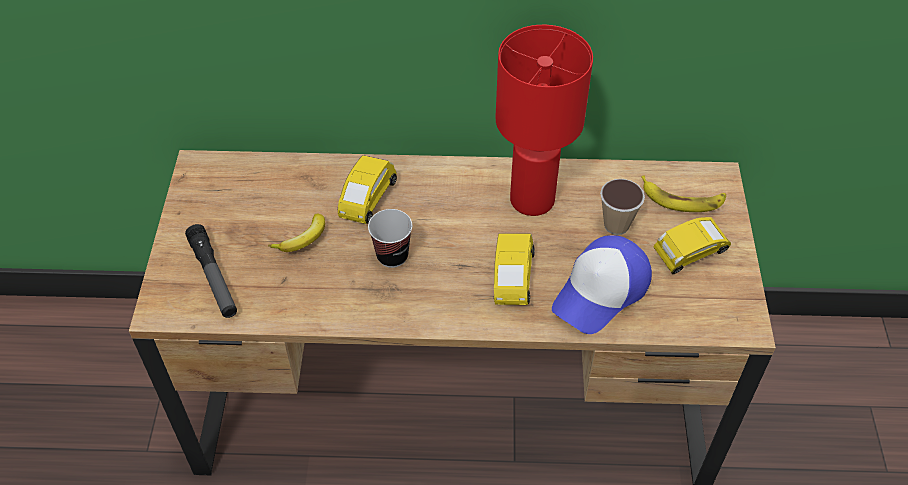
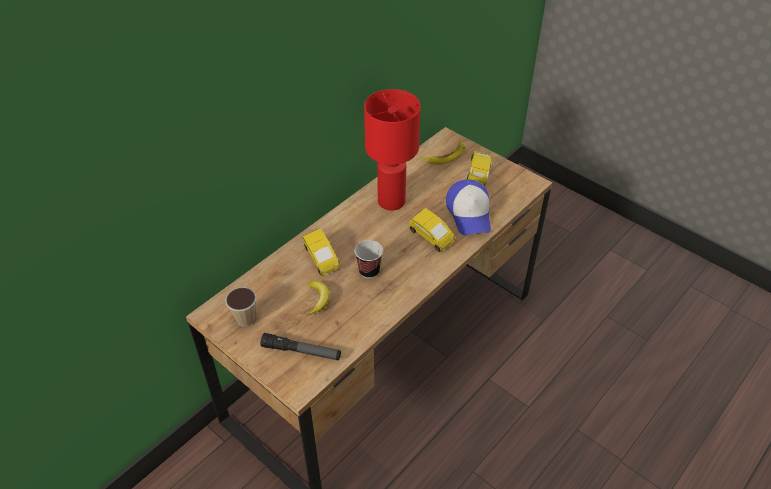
camera: 50 degrees left, 5 degrees down
(616, 225) = (438, 184): cup -> cup (245, 319)

